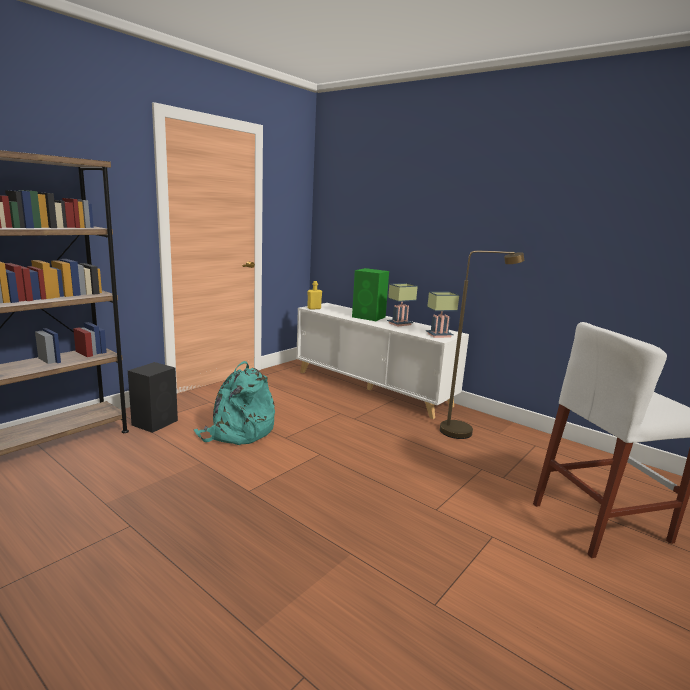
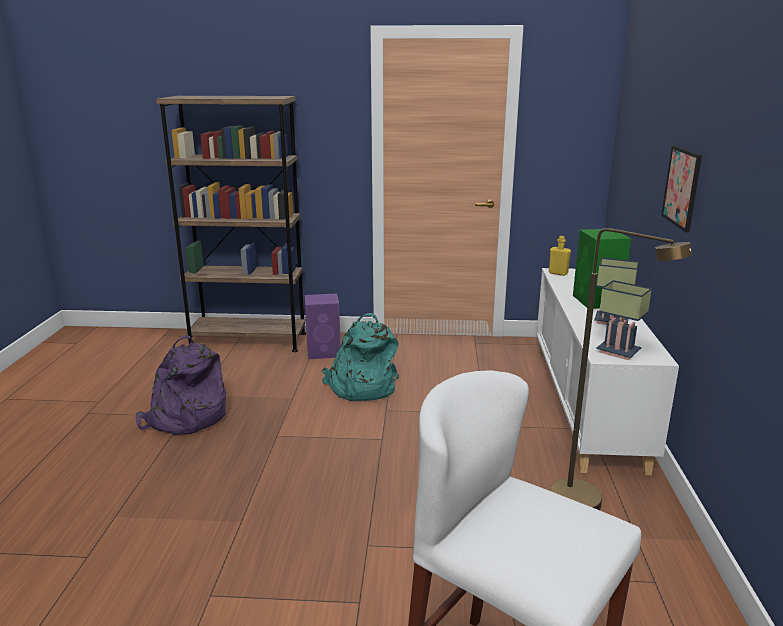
camera: 55 degrees right, 5 degrees up
(135, 526) = (185, 418): none -> purple backpack
(155, 422) = (324, 352): black speaker -> purple speaker
(435, 233) = (682, 187): none -> picture

